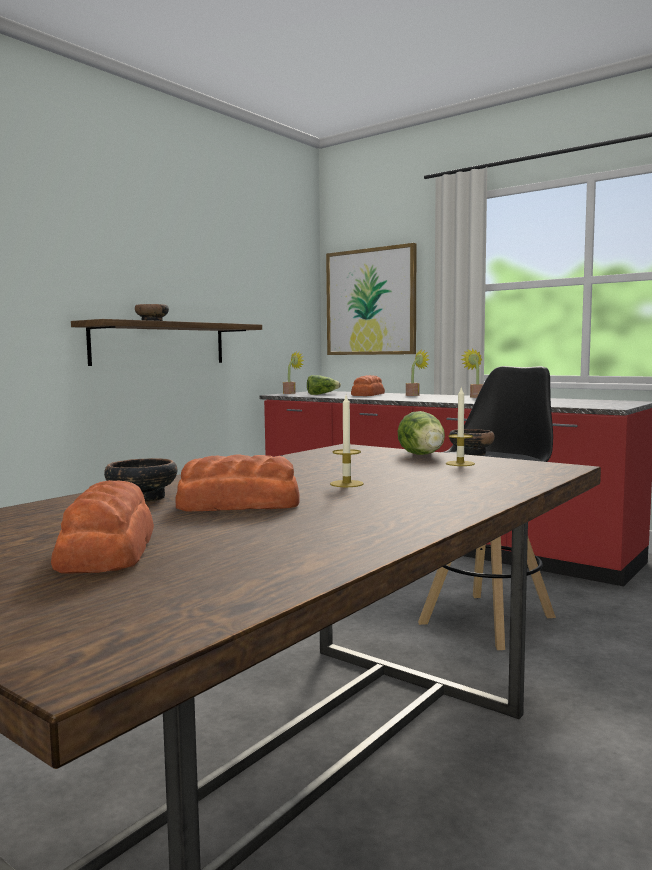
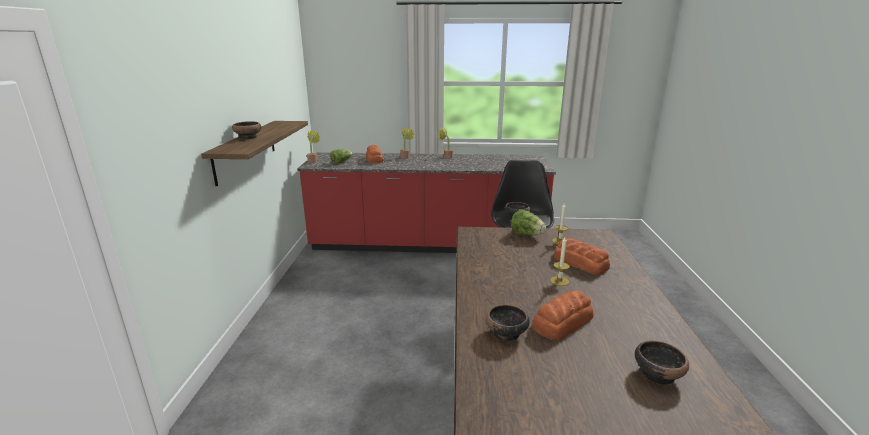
camera: 35 degrees left, 15 degrees up
(109, 549) = (609, 393): bread -> bread (580, 263)
(227, 555) = (657, 374): none -> bowl
(370, 302) = (351, 87): picture -> none

